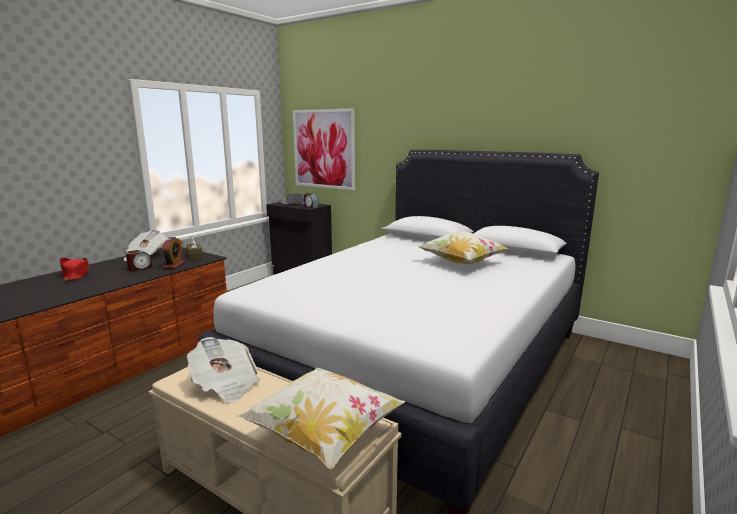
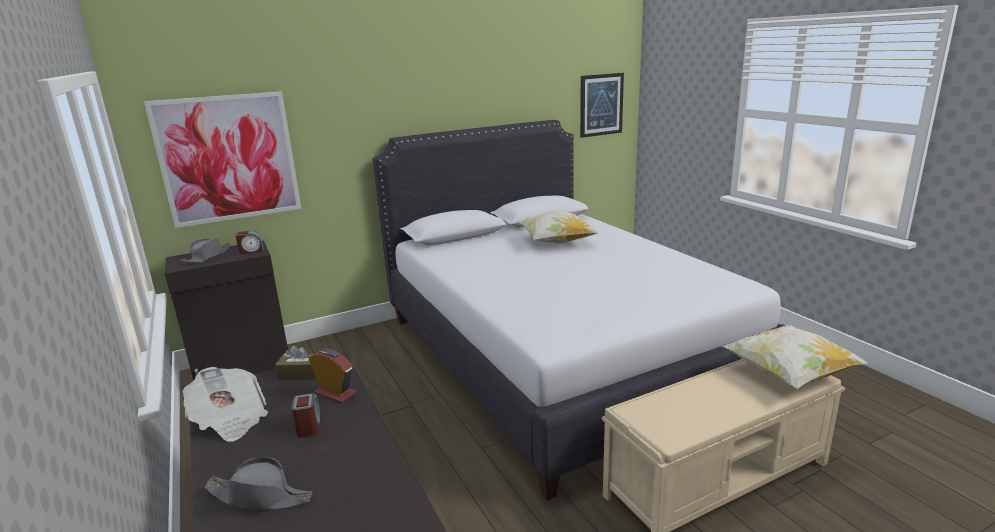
camera: 60 degrees left, 5 degrees up
(76, 274) = (260, 496): red hat -> grey hat
(225, 385) = (691, 409): newspaper -> none
(660, 145) = (601, 105): none -> picture

